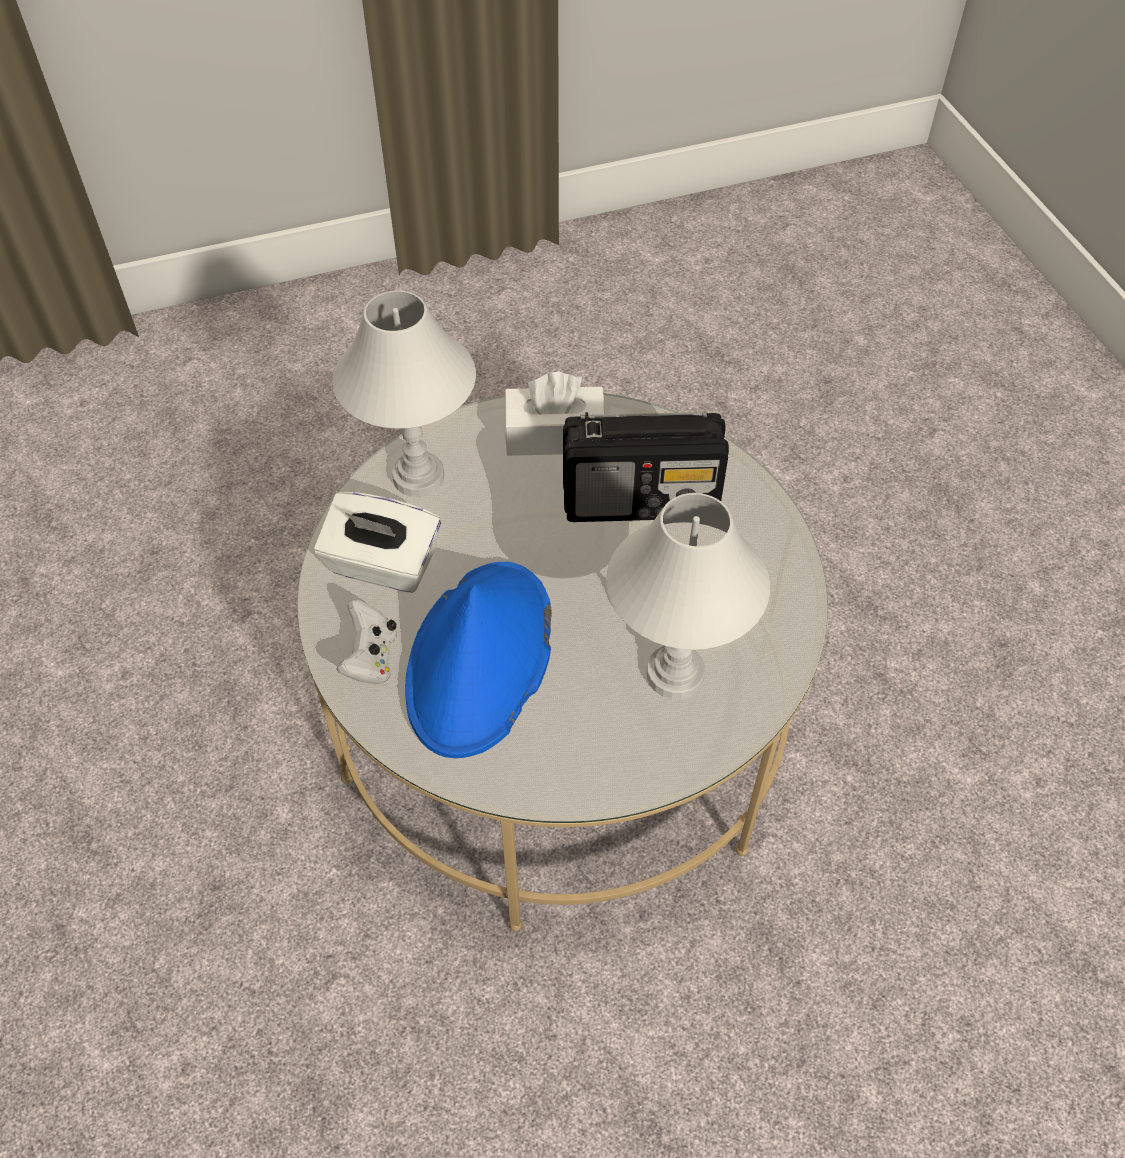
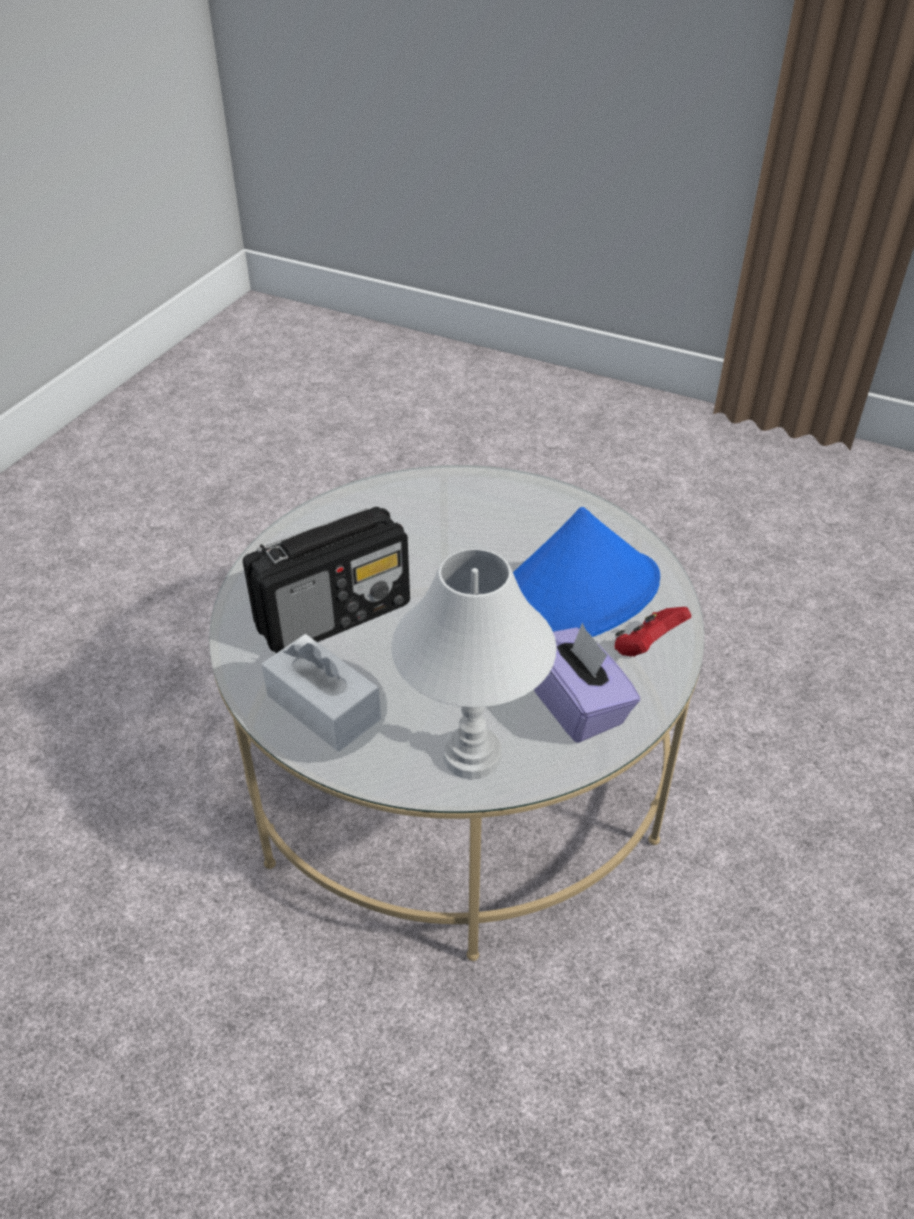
camera: 135 degrees left, 10 degrees down
(371, 658) = (647, 647): white game controller -> red game controller
(382, 565) = (576, 704): white tissue box -> purple tissue box
(642, 500) = (335, 615): radio -> radio turned 105 degrees clockwise
(674, 674) = (461, 518): white table lamp -> none

